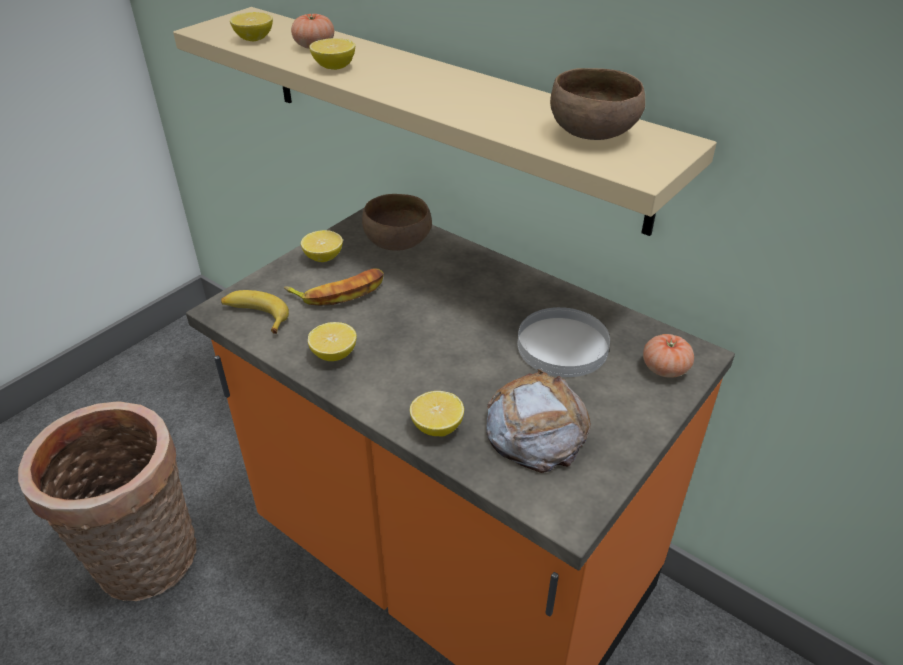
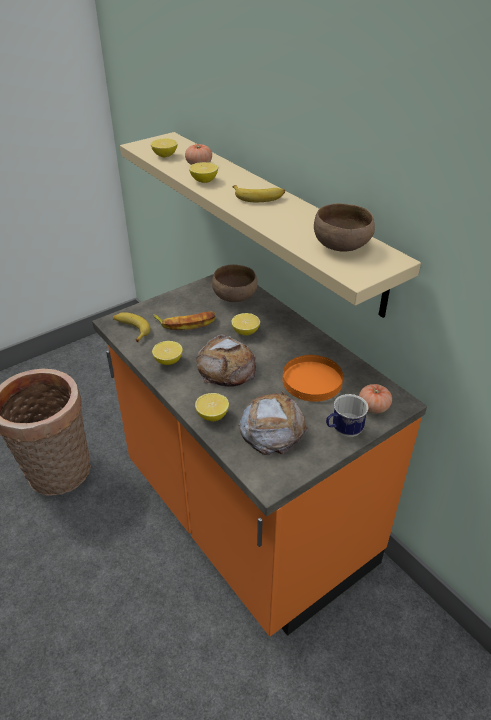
camera: 15 degrees right, 0 degrees up
(323, 257) = (185, 299): lemon -> lemon (245, 332)
(428, 349) = (226, 367): none -> bread
(431, 81) = (259, 197): none -> banana
(563, 346) = (312, 380): white plate -> orange plate
(639, 413) = (343, 431): none -> mug

